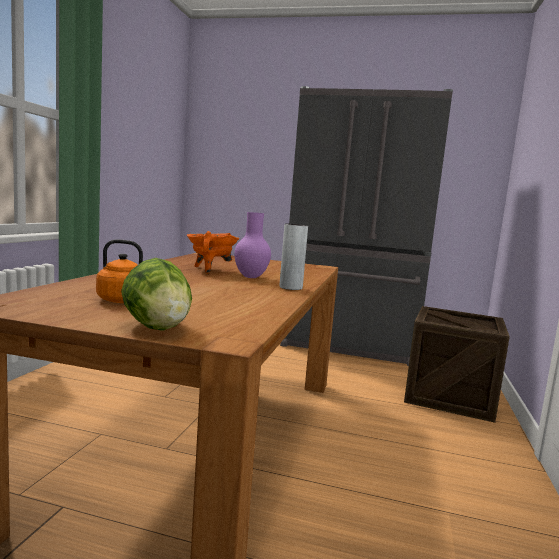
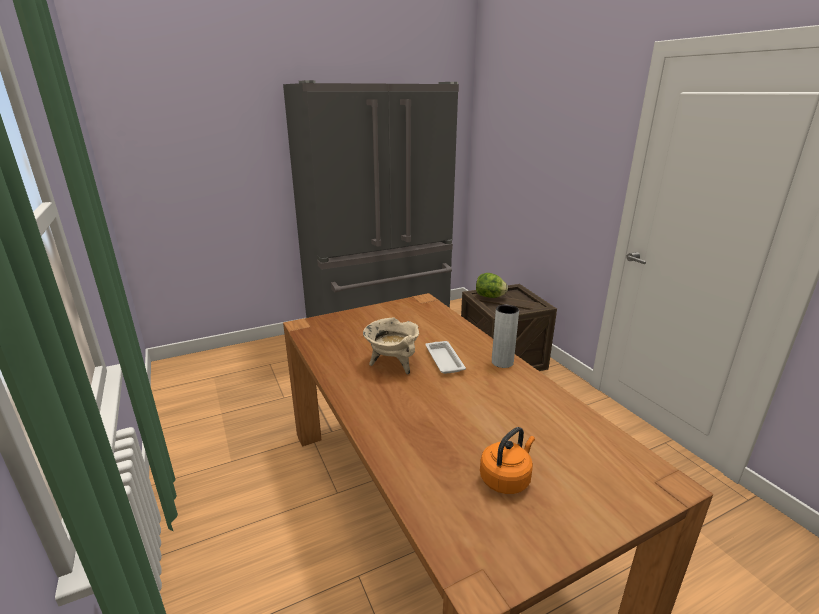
camera: 40 degrees left, 15 degrees up
(158, 328) = (617, 502): lettuce -> lettuce (490, 296)
(210, 270) = (392, 364): orange cooking pot -> beige cooking pot
(250, 277) = (444, 360): purple vase -> white tray

